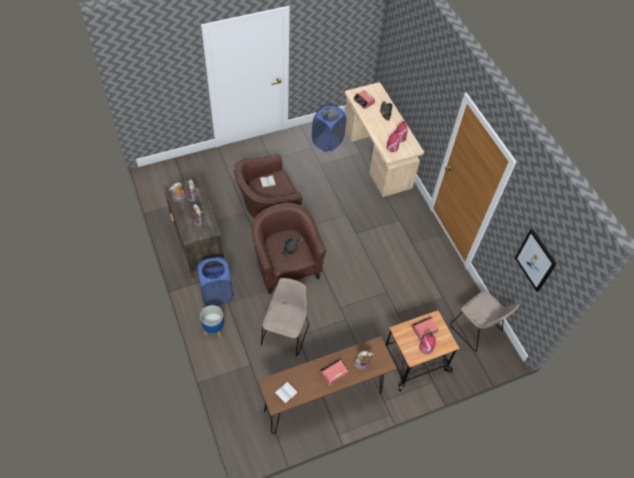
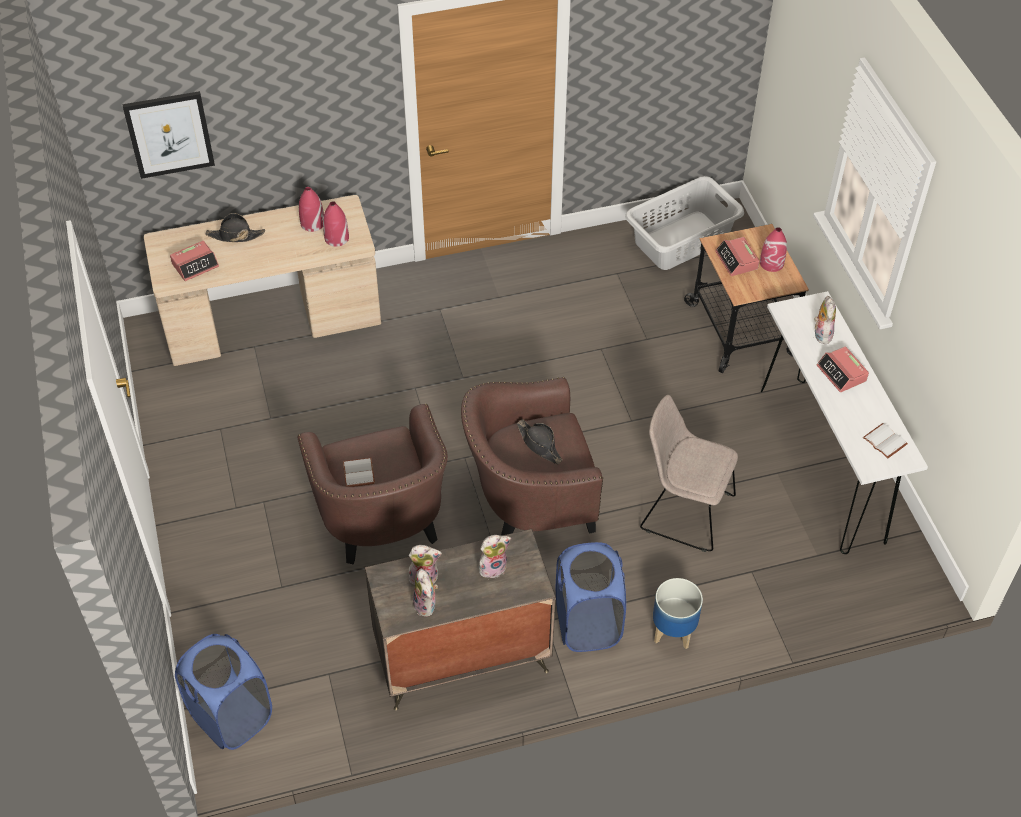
camera: 80 degrees left, 5 degrees down
(323, 401) = (821, 463): brown console table -> white console table
(327, 142) = (208, 399): blue laundry basket -> blue laundry basket (232, 716)
(477, 329) = (682, 241): beige chair -> grey laundry basket
(535, 260) = (686, 49): picture -> picture (169, 134)

